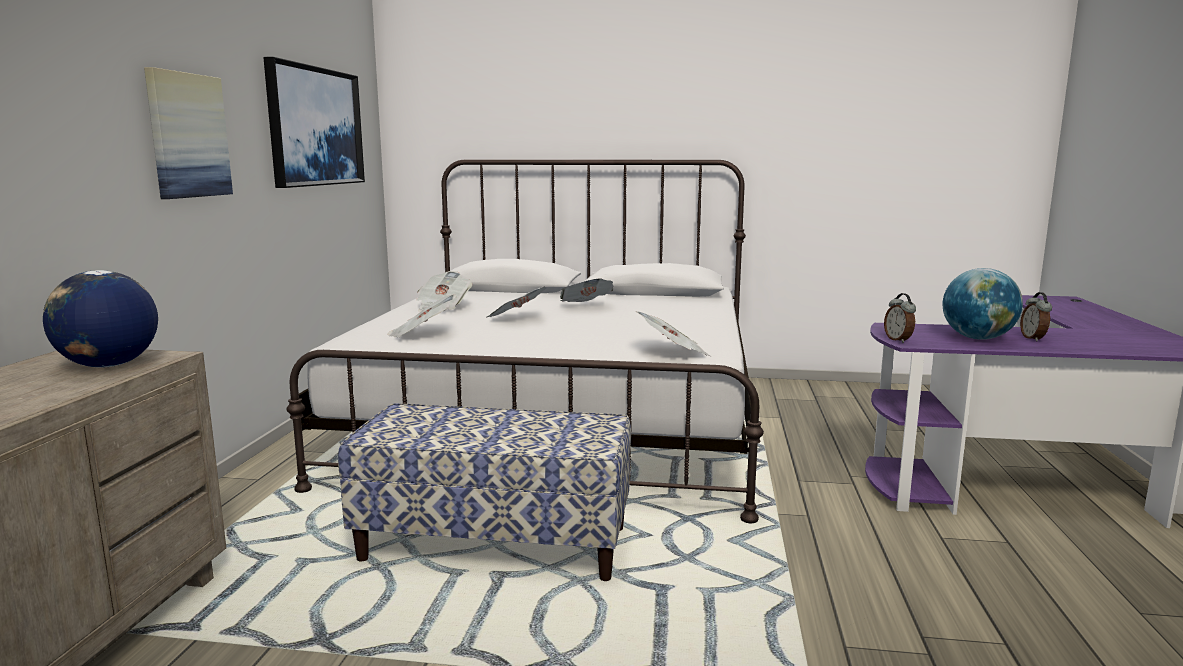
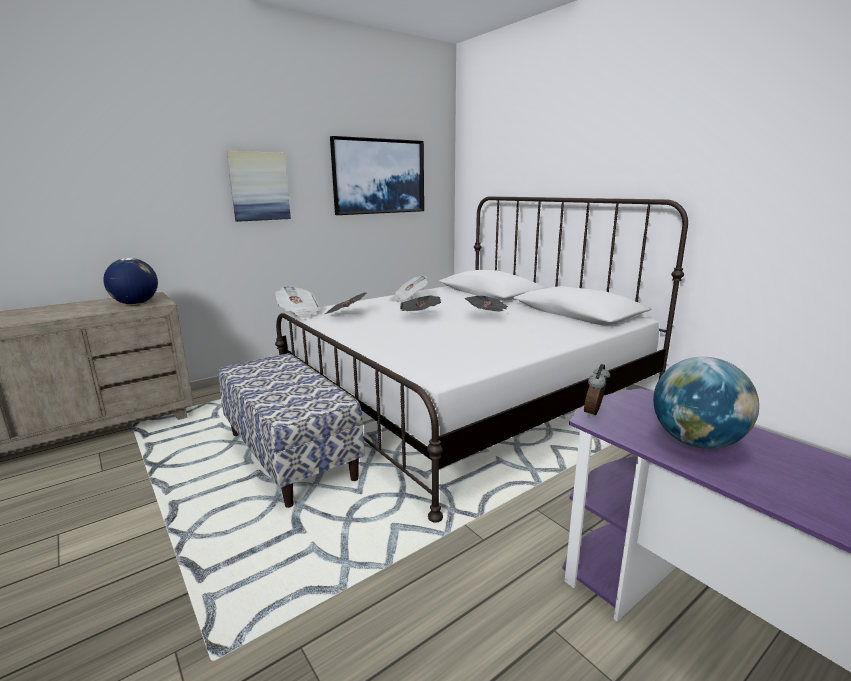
camera: 45 degrees right, 5 degrees up
(673, 353) = (422, 366): newspaper -> newspaper (299, 313)
(1033, 338) = (779, 470): alarm clock -> none

